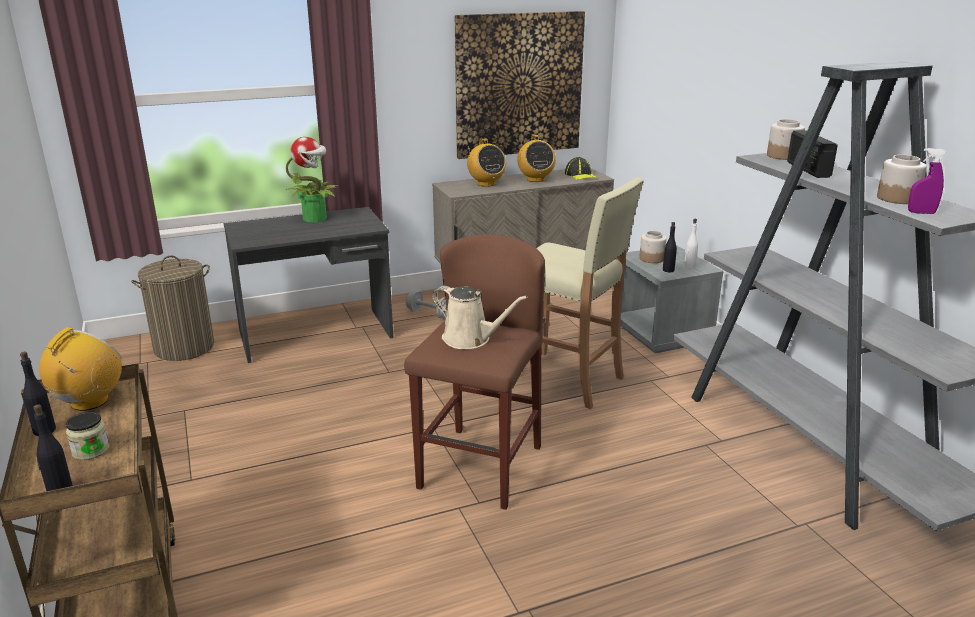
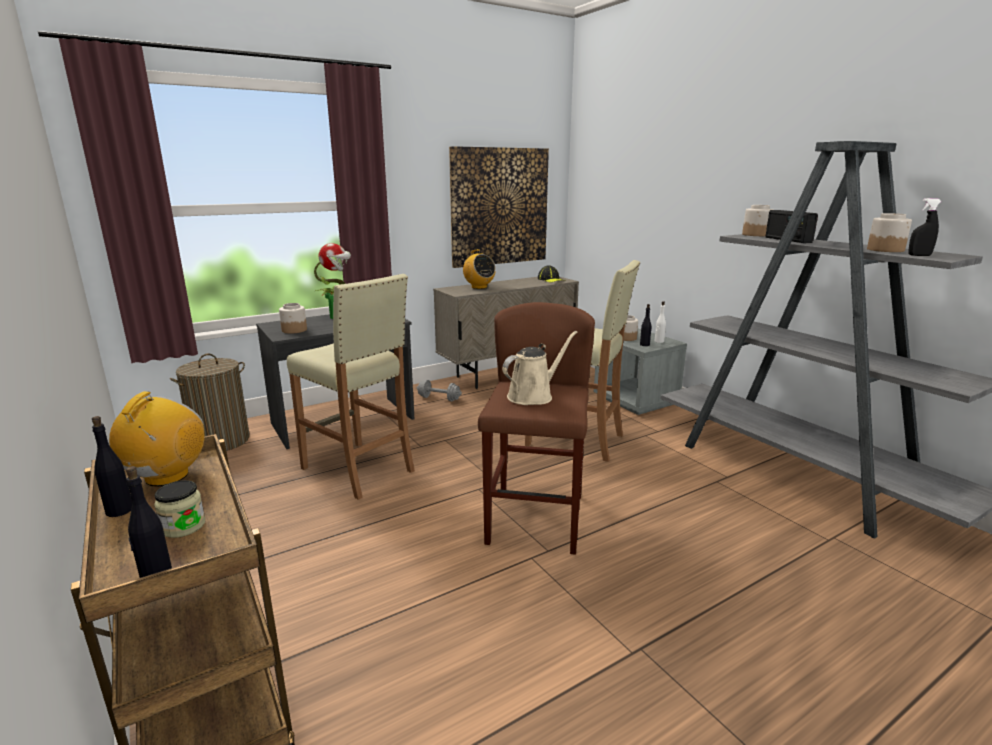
camera: 10 degrees left, 5 degrees down
(259, 235) = (294, 330): none -> jar
(315, 394) = (358, 470): none -> beige stool
(470, 339) = (533, 396): beige watering can -> beige watering can turned 60 degrees counterclockwise
(535, 179) = (517, 283): radio -> none
(921, 213) = (919, 255): purple spray bottle -> black spray bottle

